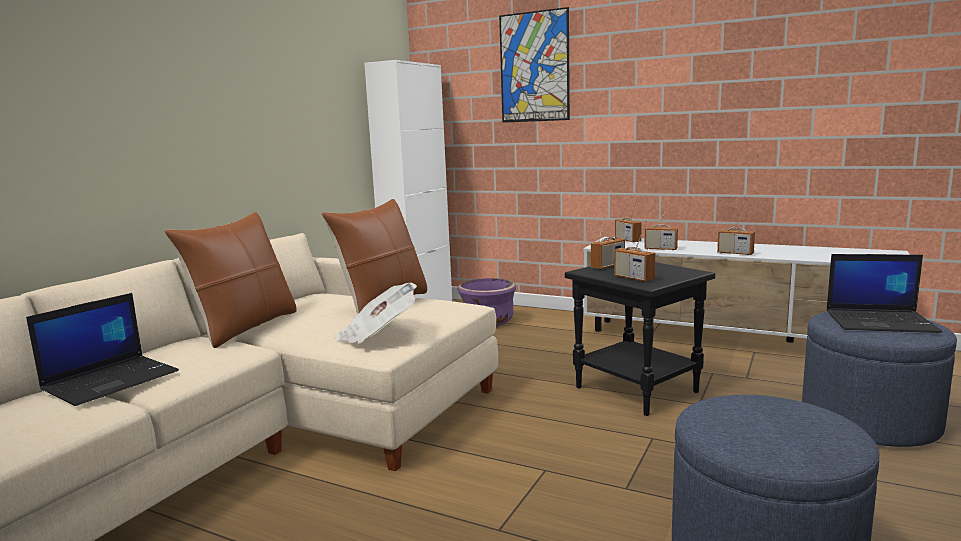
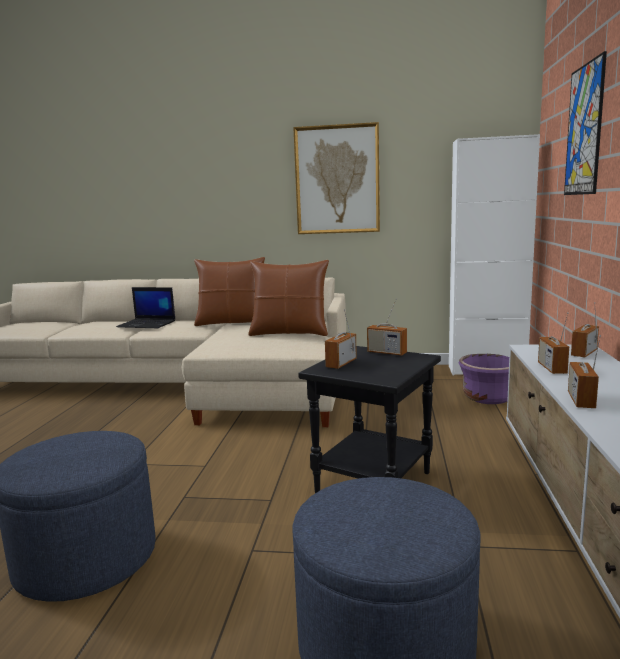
camera: 70 degrees right, 0 degrees up
(264, 97) = (337, 180): none -> picture
(377, 335) = (225, 343): newspaper -> none
(881, 322) = (384, 514): laptop -> none

